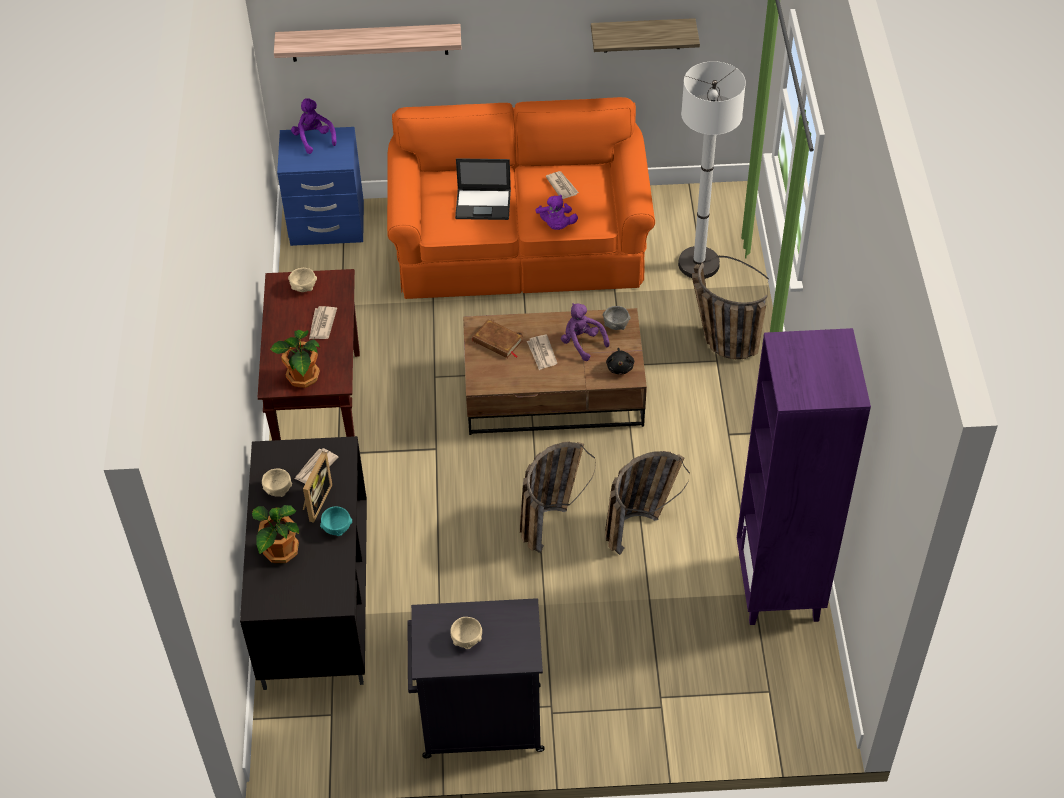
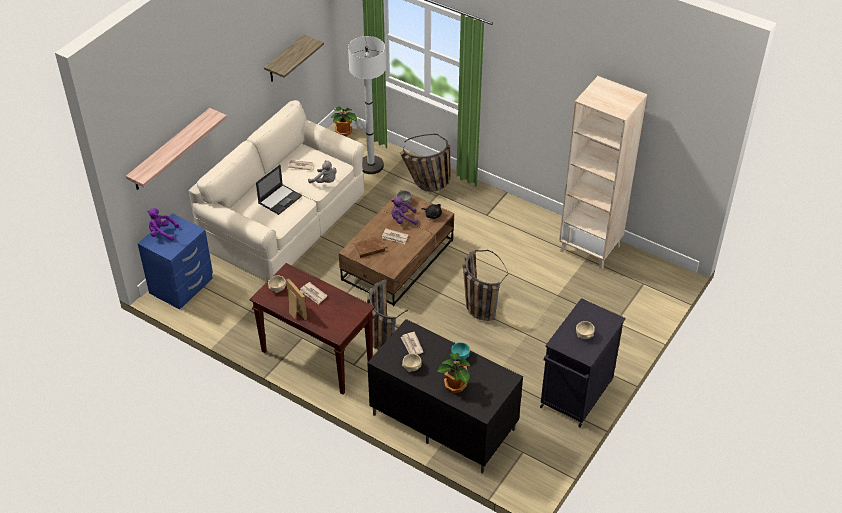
camera: 55 degrees left, 5 degrees down
(302, 378) = (344, 320): potted plant -> potted plant (344, 132)
(315, 501) = (434, 356): picture frame -> picture frame (294, 312)
(520, 243) = (284, 219): orange sofa -> beige sofa
(556, 225) = (325, 181): purple plush toy -> grey plush toy
(640, 524) = (510, 274): basket -> basket (382, 334)
(779, 588) = (590, 248): purple bookcase -> beige bookcase

